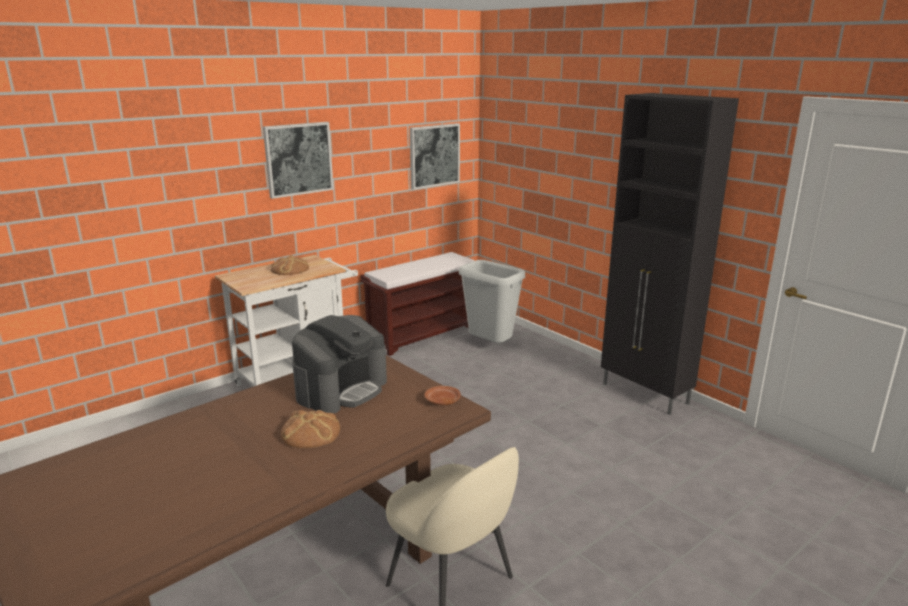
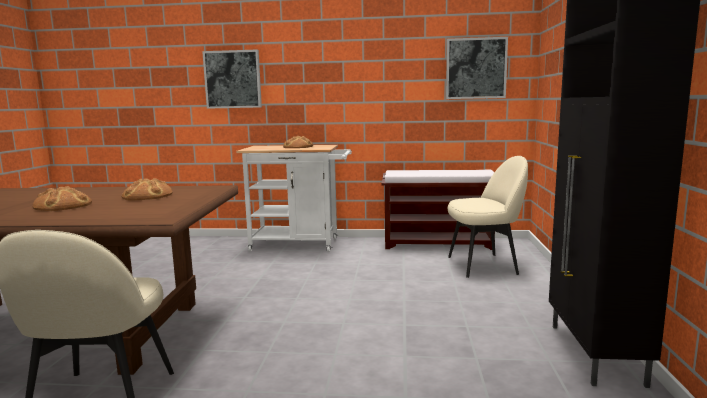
camera: 45 degrees right, 10 degrees down
(298, 159) = (330, 61): picture -> picture (233, 79)
(342, 389) = (147, 196): coffee machine -> bread
(442, 401) = (168, 212): brown plate -> none
(491, 346) = (484, 265): grey trash can -> beige chair

